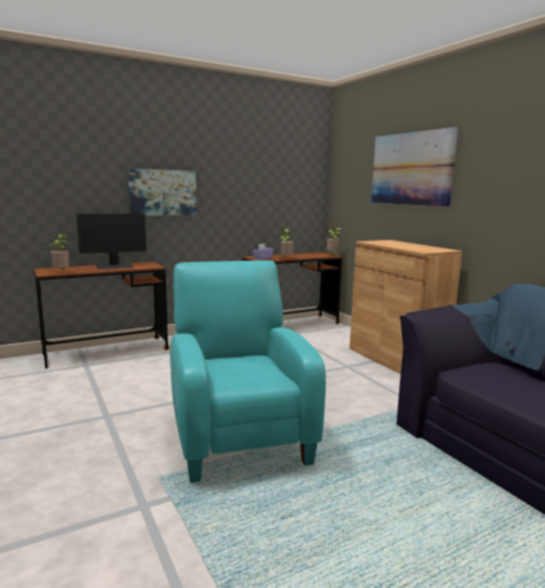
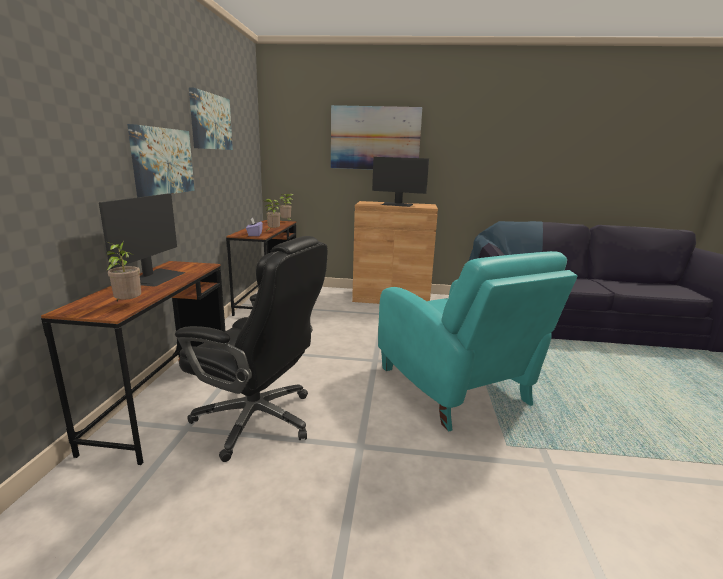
camera: 55 degrees left, 5 degrees up
(110, 378) = (258, 420): none -> black office chair
(235, 162) = (210, 122): none -> picture
(238, 432) = (455, 388): turquoise armchair -> turquoise armchair turned 135 degrees counterclockwise
(403, 245) = (397, 204): none -> monitor

